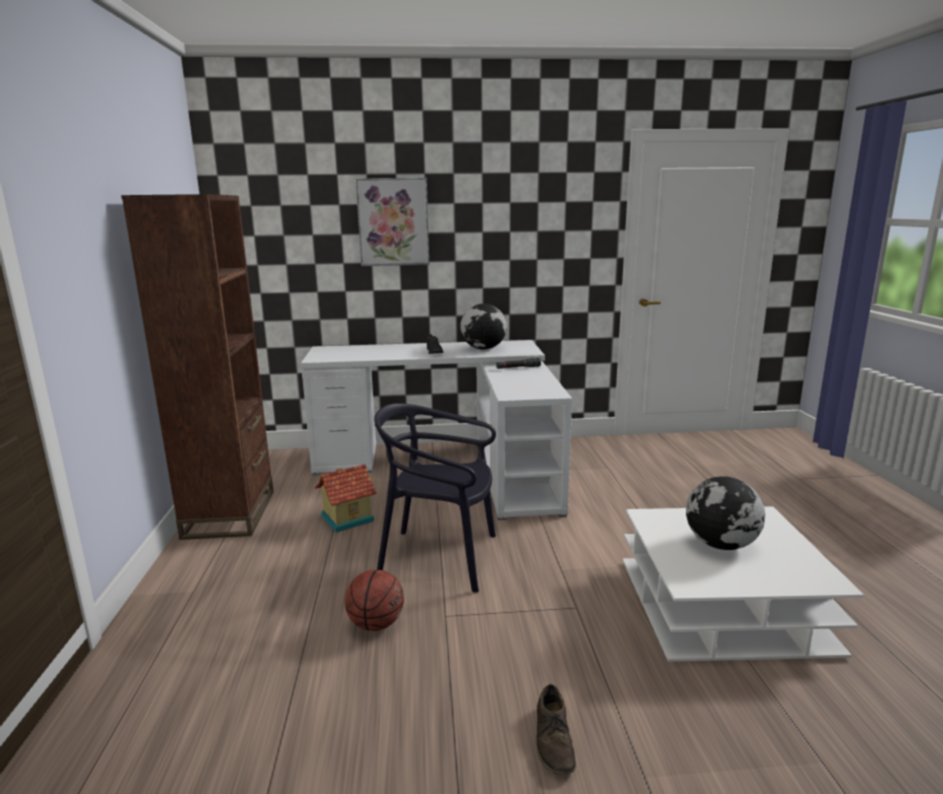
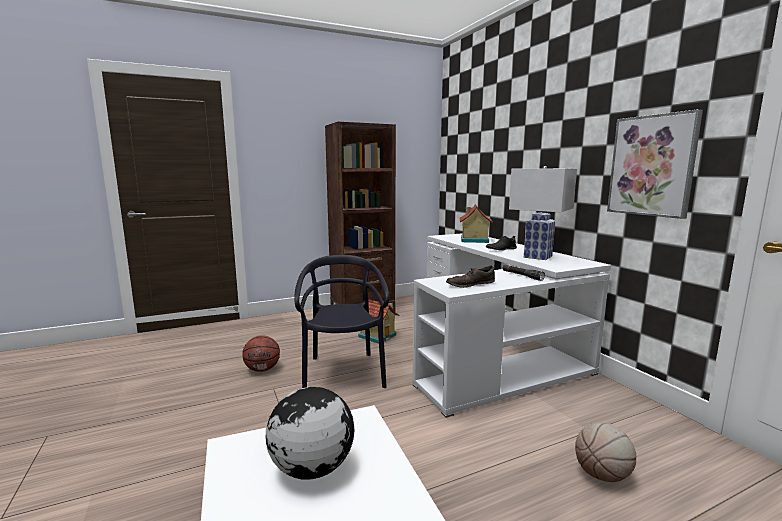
camera: 70 degrees right, 5 degrees down
(367, 352) = (473, 240): none -> toy house
(393, 222) = (519, 141): picture -> picture (652, 166)
(483, 348) = (538, 257): globe -> white table lamp
(554, 740) = (142, 449): brown shoe -> brown shoe (470, 284)
(657, 480) = (602, 475): none -> basketball

